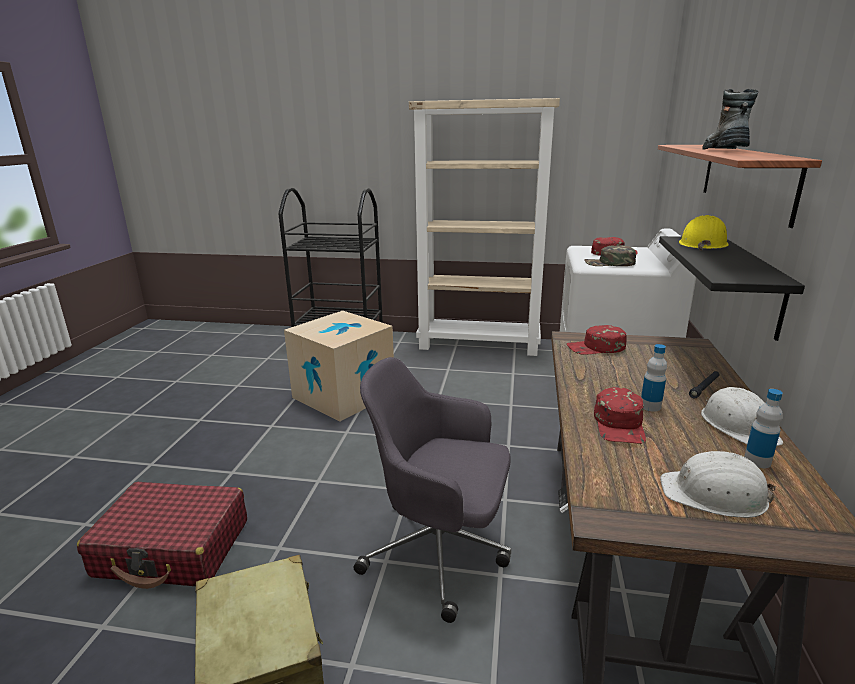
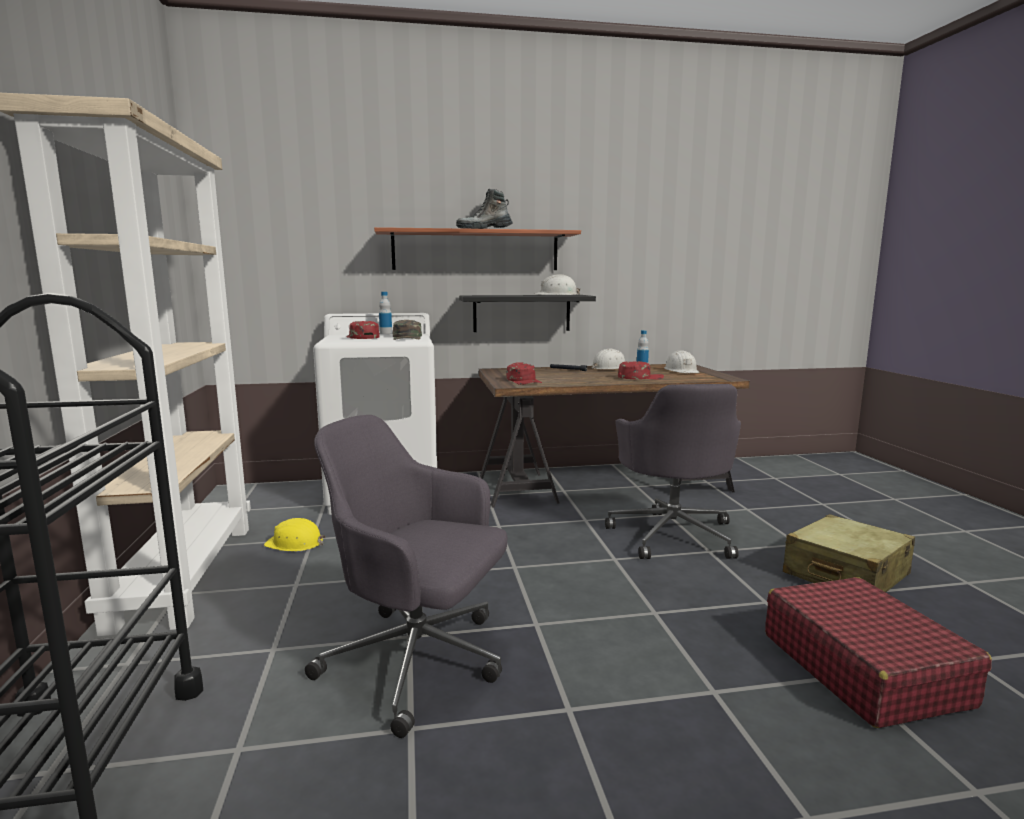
camera: 110 degrees left, 10 degrees down
(344, 395) = (419, 662): cardboard box -> grey office chair
(650, 406) = (608, 375): bottle -> bottle (386, 333)
(702, 244) = (490, 295): yellow hard hat -> yellow hard hat (295, 543)
(732, 267) = (556, 295): none -> white hard hat

